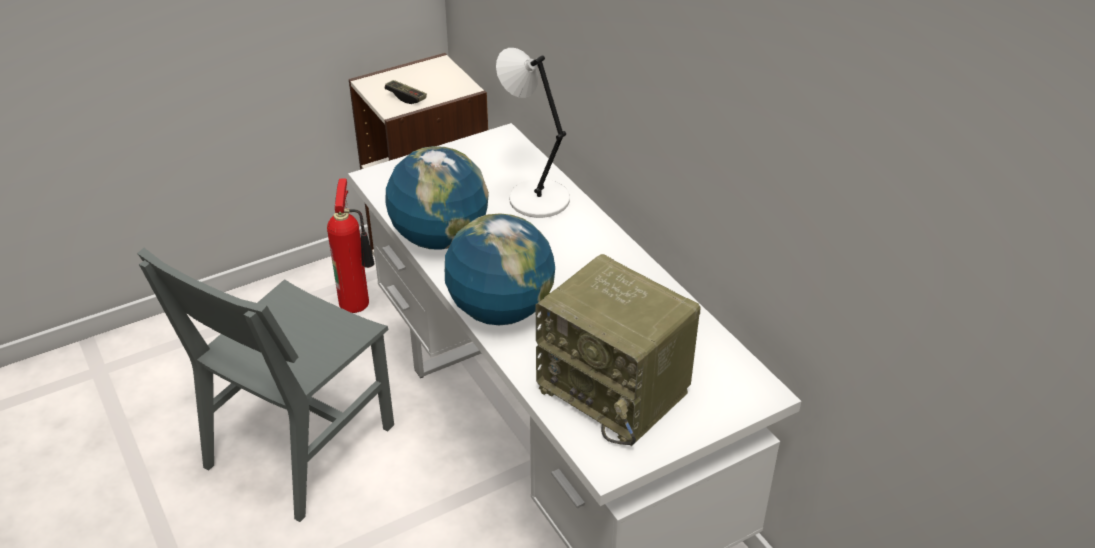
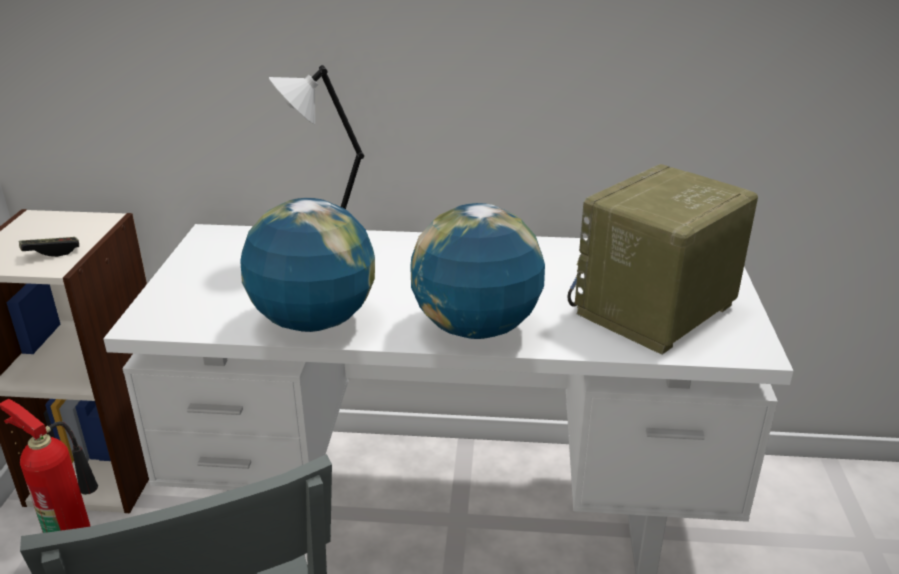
camera: 55 degrees left, 10 degrees down
(616, 391) = (655, 311): radio -> radio turned 150 degrees clockwise

